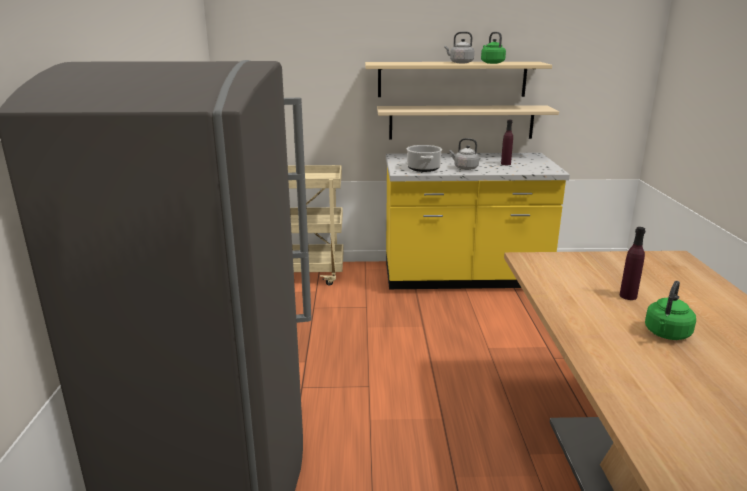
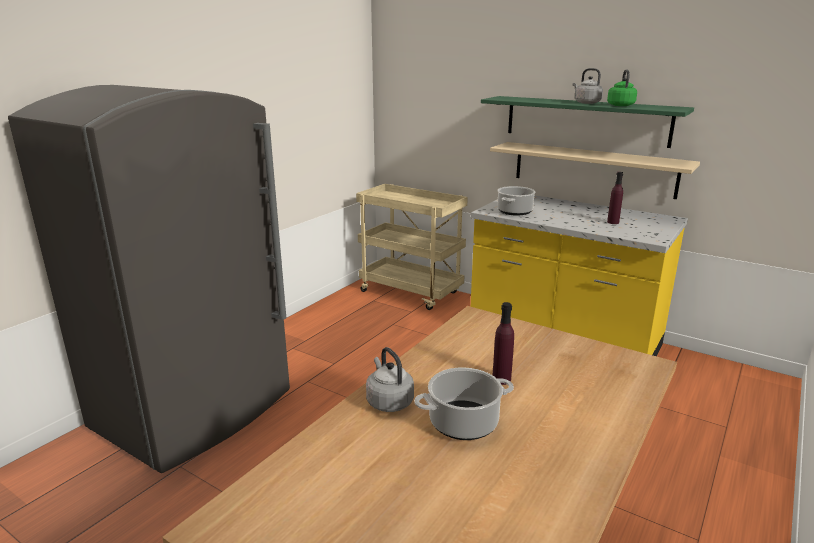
camera: 35 degrees right, 0 degrees up
(452, 79) = (586, 120): beige shelf -> green shelf
(464, 168) = (557, 218): grey kettle -> grey kettle (388, 401)
(666, 334) = (463, 423): green kettle -> cooking pot

